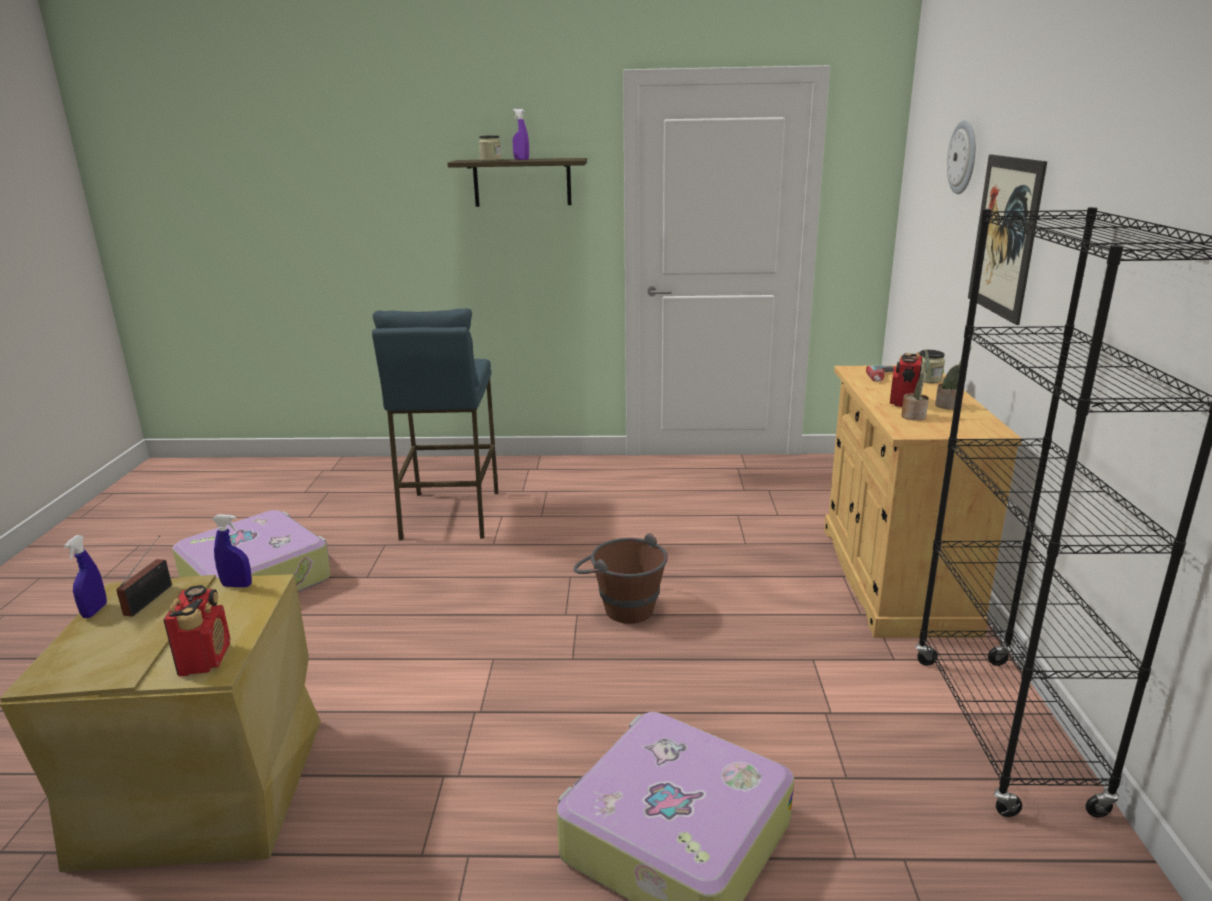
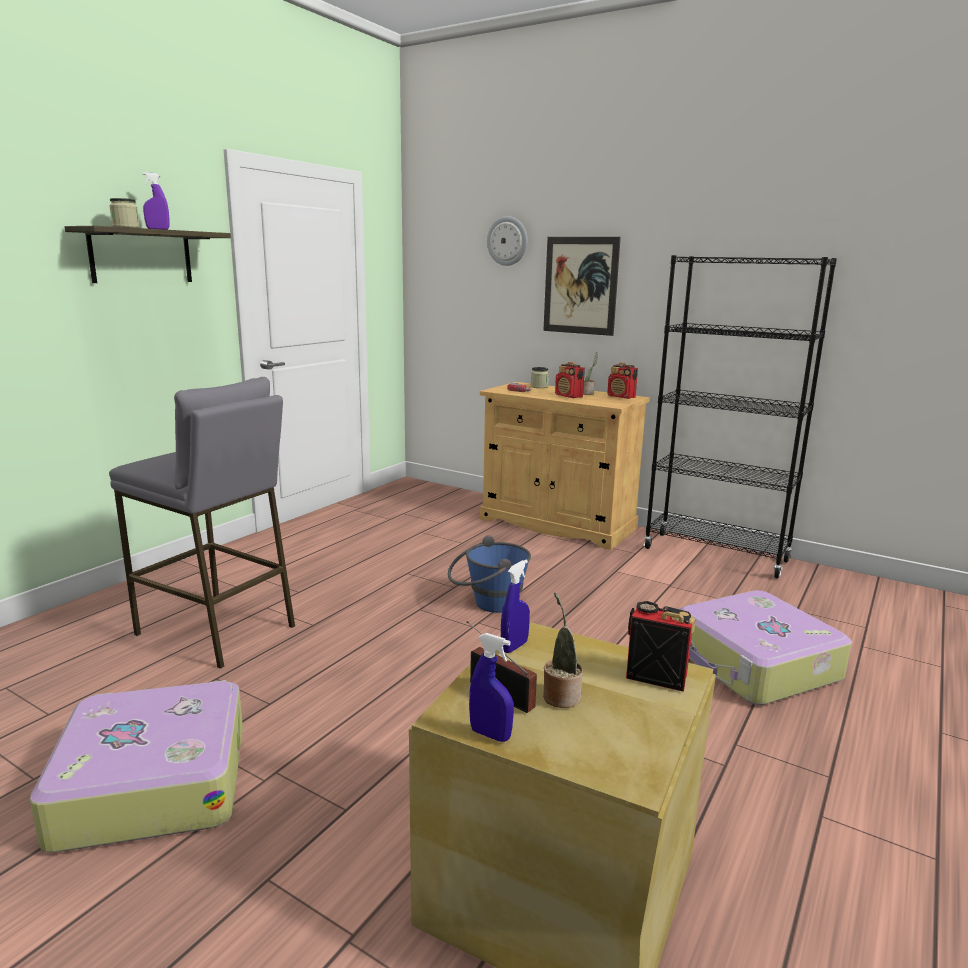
camera: 60 degrees left, 5 degrees down
(449, 515) = (217, 630): blue stool -> grey stool
(620, 606) = (487, 604): brown bucket -> blue bucket
(914, 416) = (593, 399): potted plant -> potted plant (560, 695)
(973, 425) = (621, 397): none -> radio

